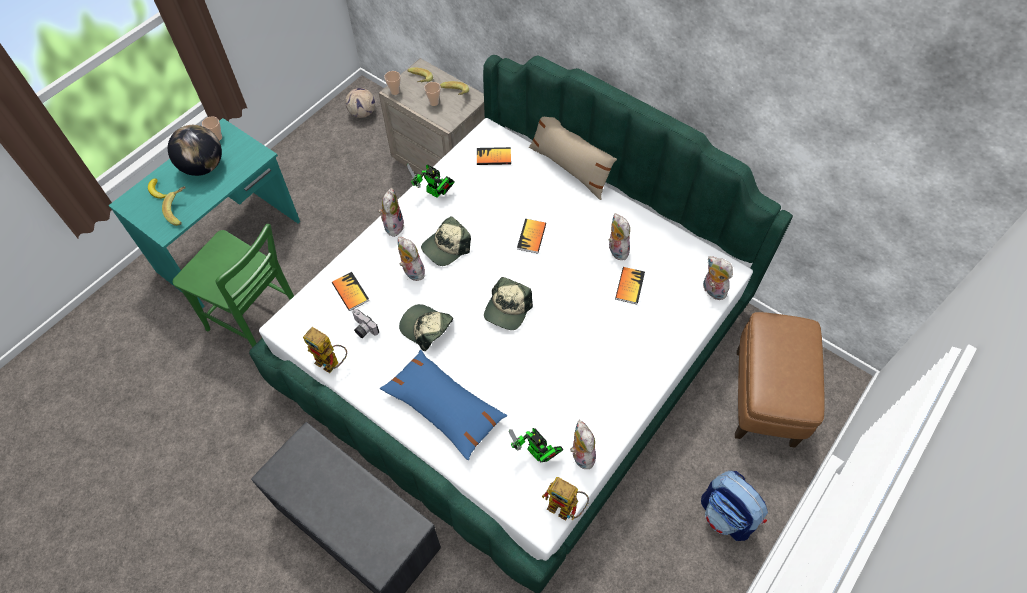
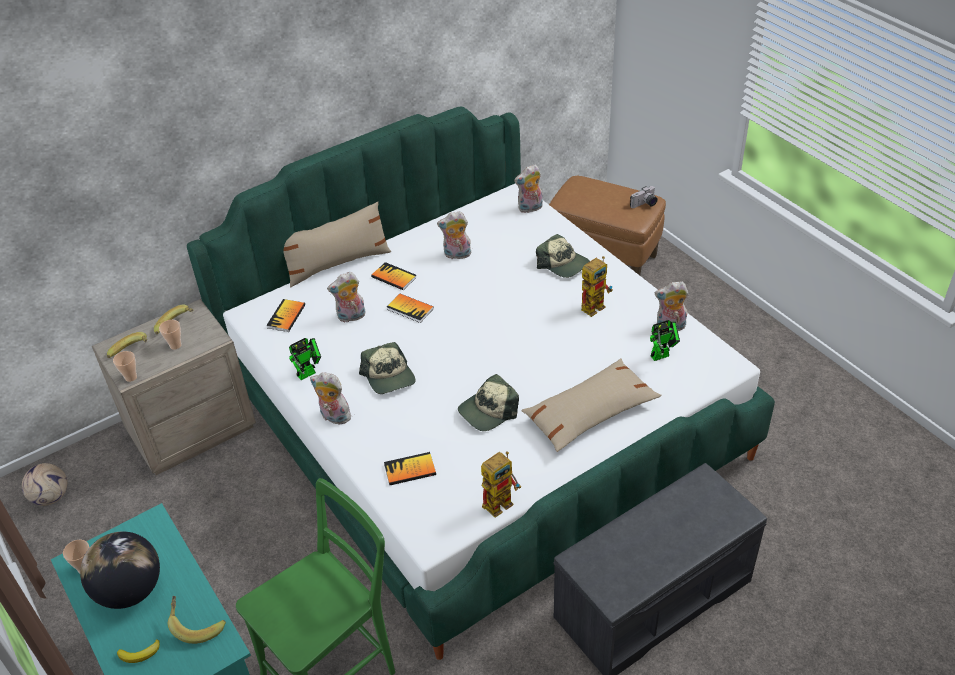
camera: 70 degrees left, 15 degrees down
(363, 329) = (466, 465): camera -> camera (644, 204)
(411, 271) = (407, 411): plush toy -> plush toy (351, 317)
(444, 407) = (590, 413): blue pillow -> beige pillow
(507, 309) = (491, 344): cap -> cap (563, 264)
(566, 508) = (721, 347): toy robot -> toy robot (595, 305)
(629, 286) = (502, 256): book -> book (394, 277)
(727, 515) = (707, 312): backpack -> none

